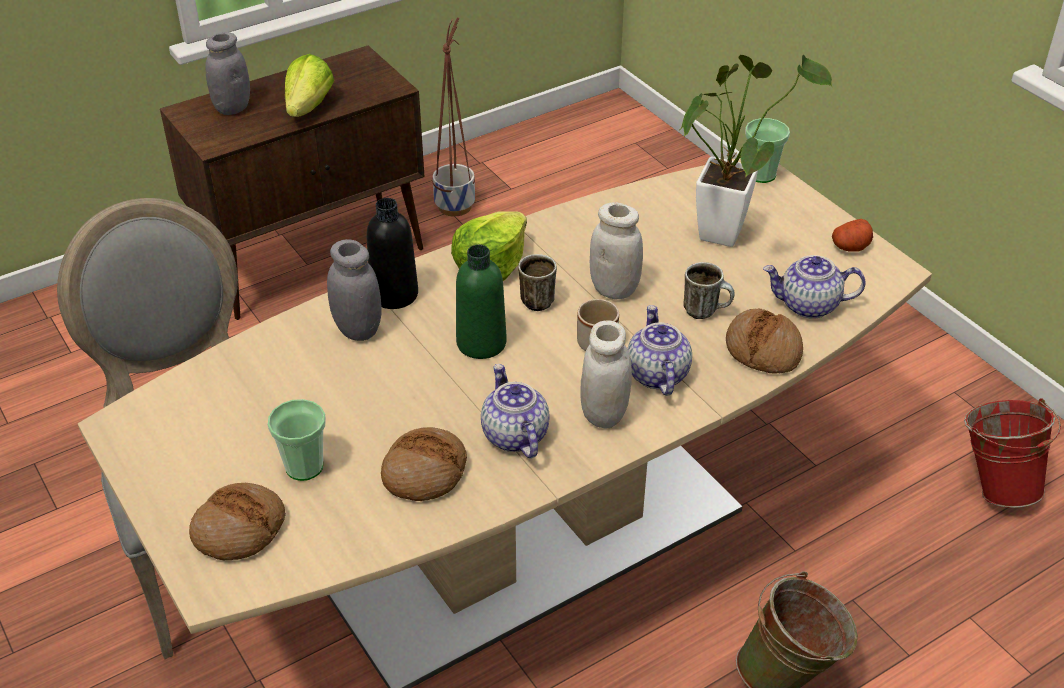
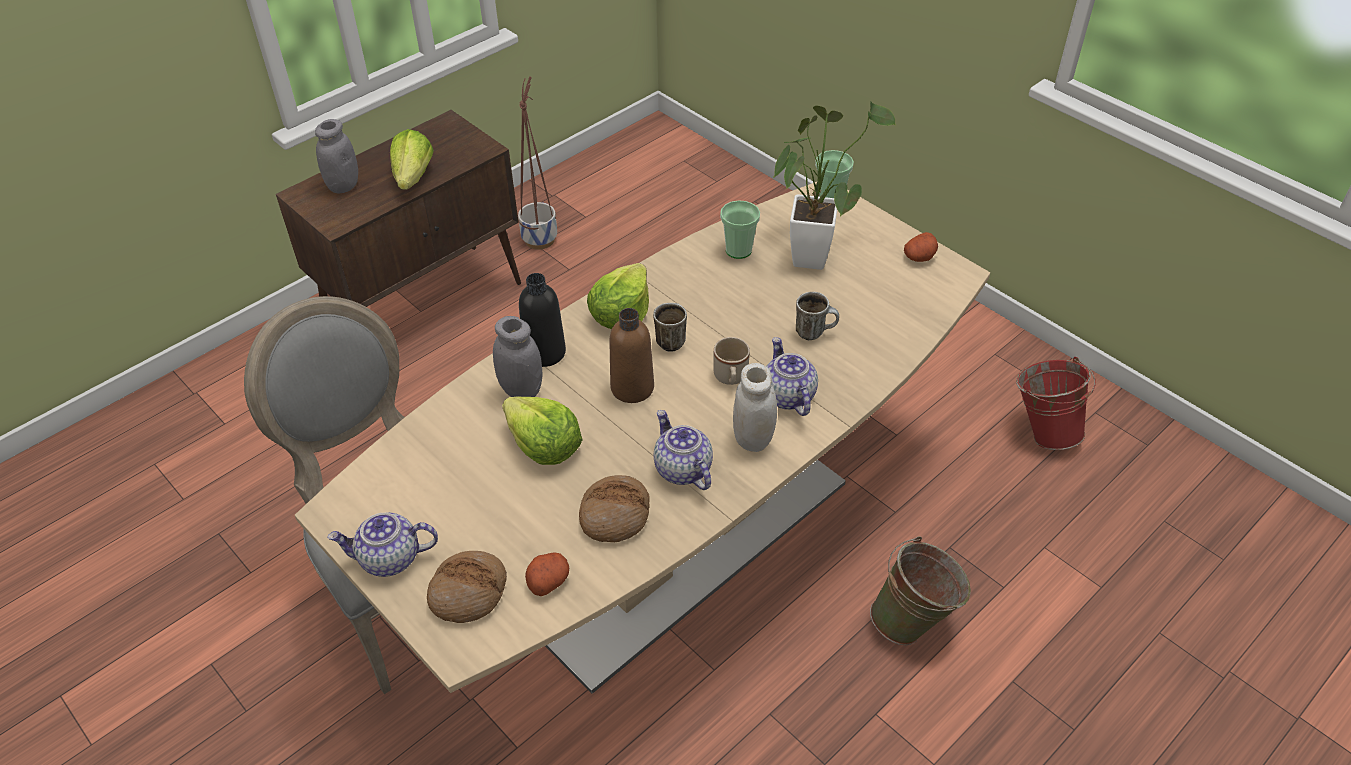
camera: 10 degrees left, 5 degrees up
(304, 467) = (509, 525): cup -> cup (738, 250)
(330, 530) = (548, 580): none -> potato
(365, 390) = (543, 446): none -> lettuce
(481, 343) = (632, 388): green bottle -> brown bottle
(614, 289) = (733, 322): white jar -> none
(763, 350) = (870, 361): bread -> none
(808, 306) = (897, 315): teapot -> teapot (389, 559)

